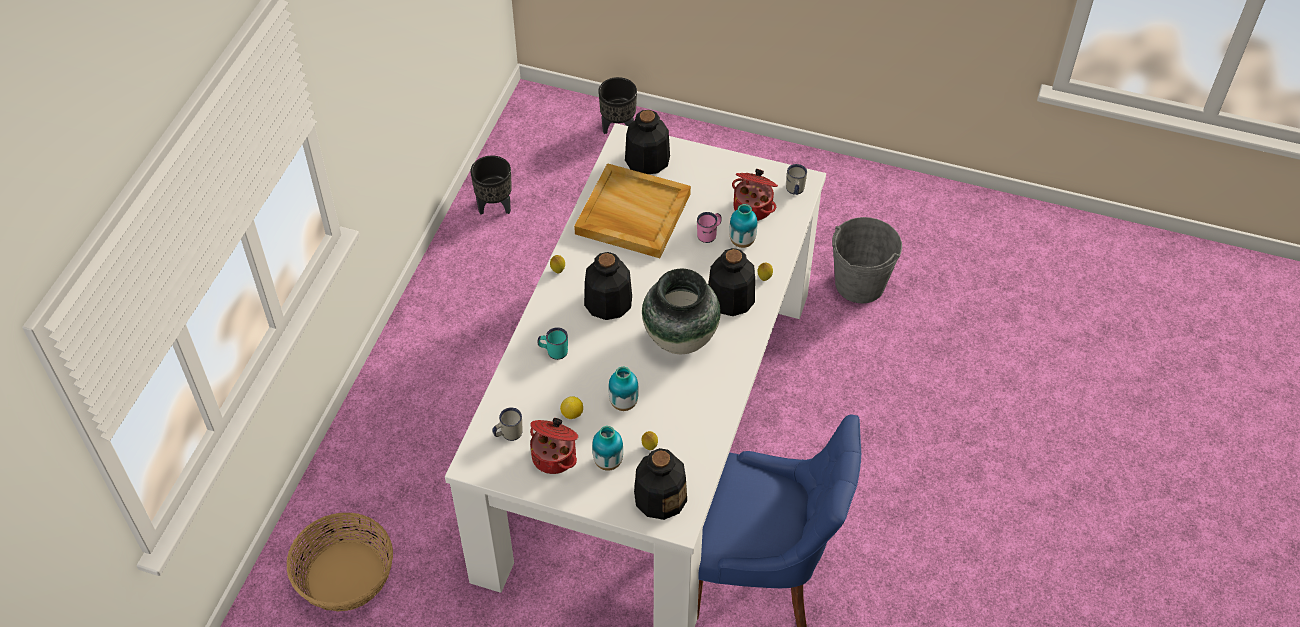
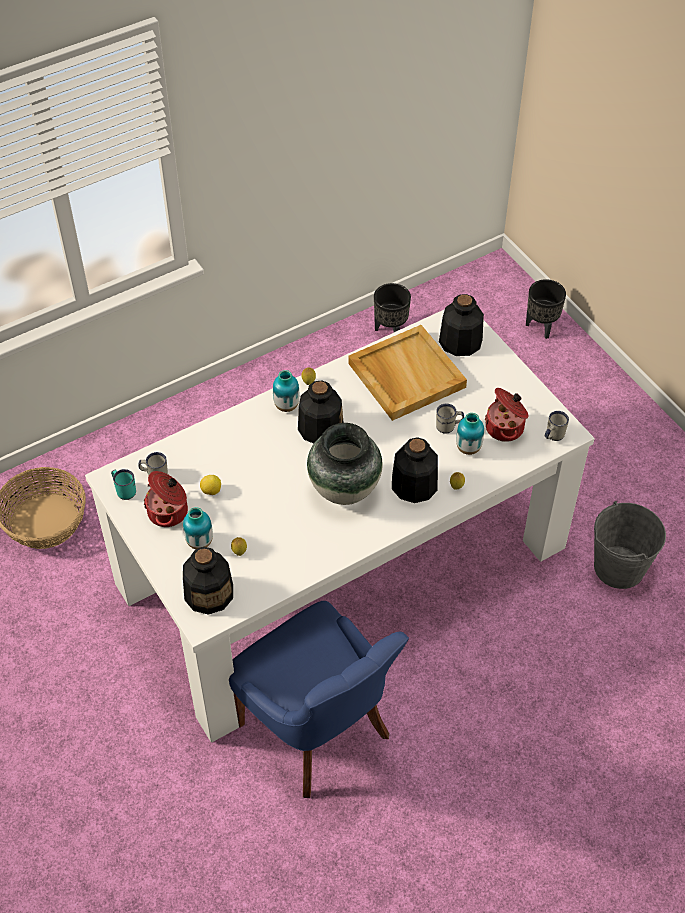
camera: 40 degrees right, 0 degrees up
(553, 351) = (245, 438): turquoise mug -> turquoise mug (124, 490)
(623, 403) = (254, 508): vase -> vase (286, 406)
(709, 234) = (449, 426): pink mug -> white mug

